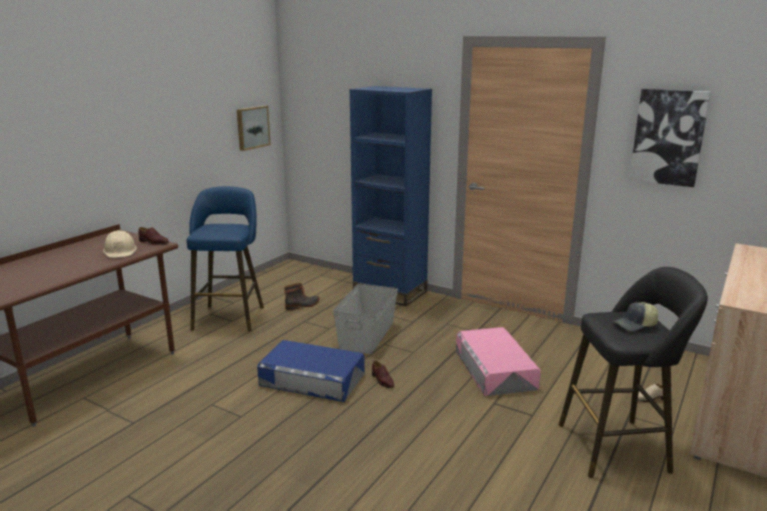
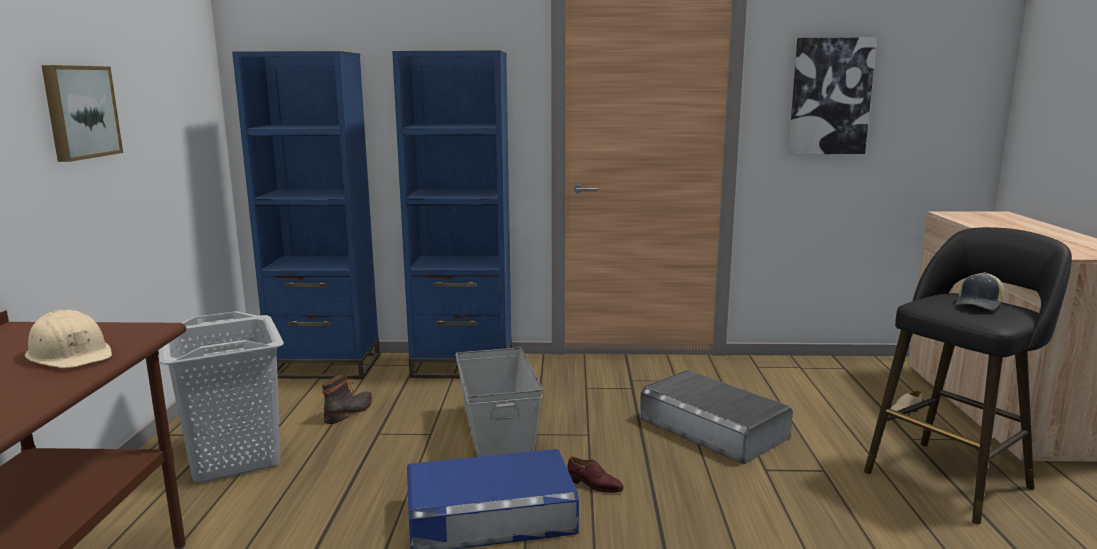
camera: 30 degrees left, 5 degrees down
(153, 242) = (128, 329): brown shoe -> none
(230, 316) = (235, 458): blue stool -> grey laundry basket
(252, 127) = (192, 128): picture -> picture (79, 112)
(316, 276) = (325, 366): none -> blue bookcase
(495, 369) = (713, 428): pink storage box -> grey storage box

